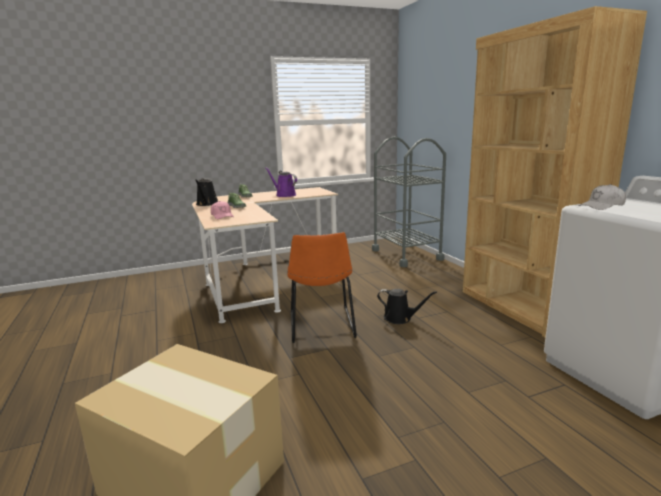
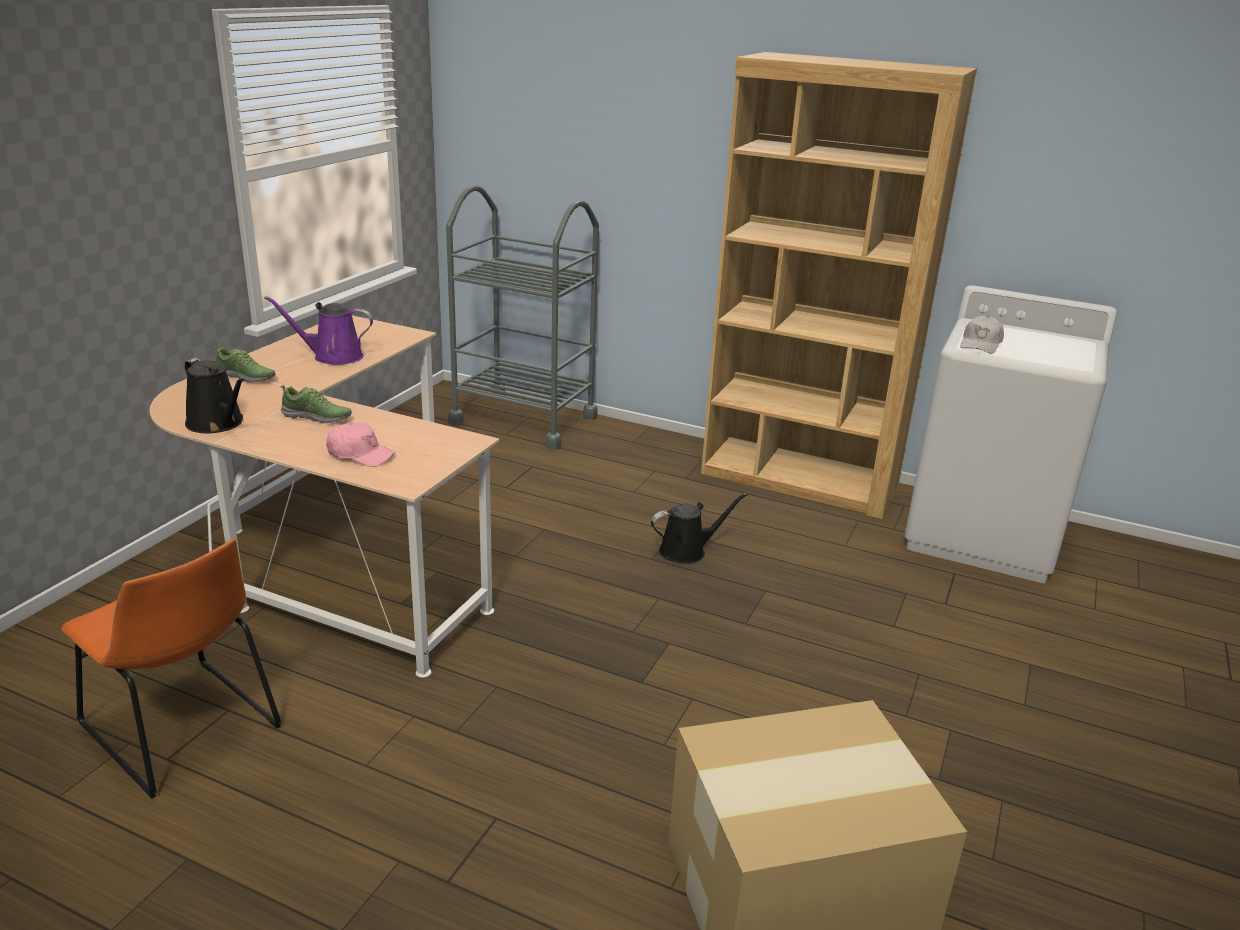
camera: 45 degrees left, 10 degrees up
(321, 326) = (603, 610): orange chair -> orange chair (184, 730)

